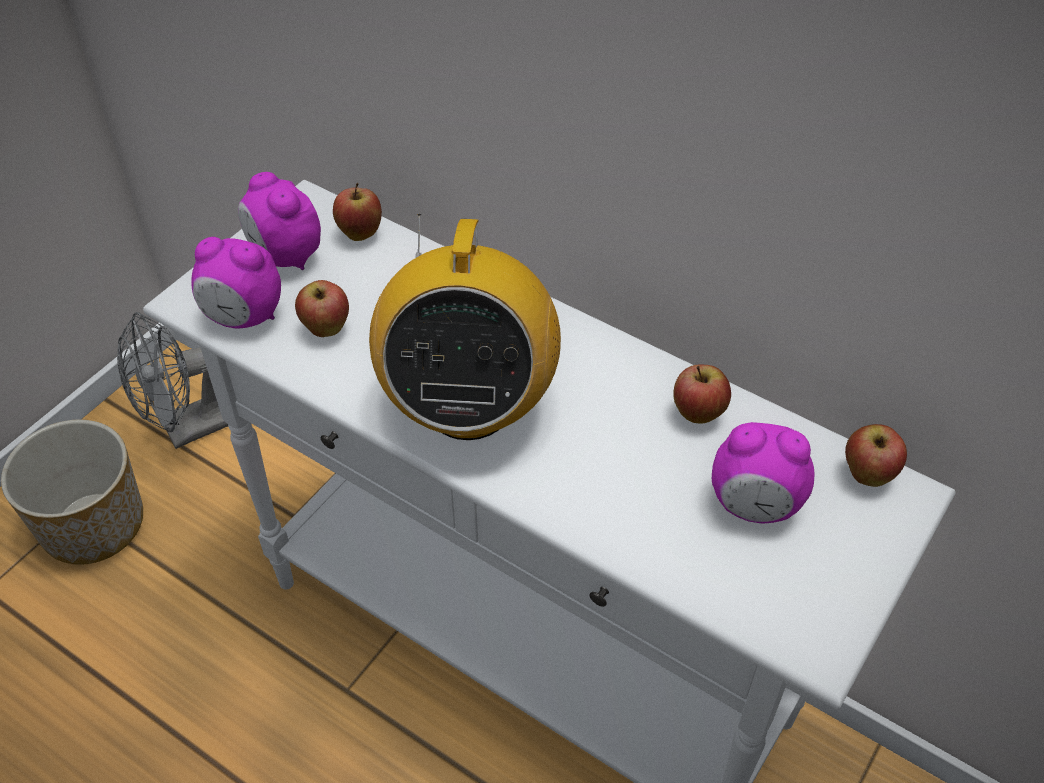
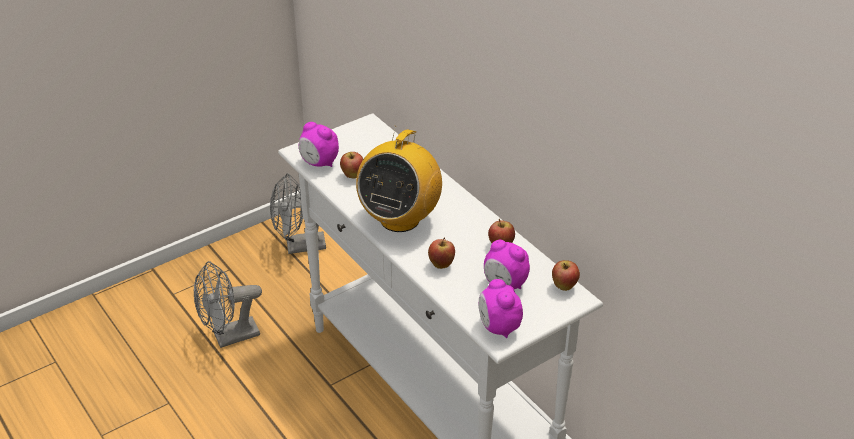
camera: 20 degrees right, 10 degrees down
(92, 524) = (234, 278): planter -> none
(125, 648) = (229, 337): none -> grey fan
(285, 256) = (348, 143): alarm clock -> alarm clock (498, 327)
(360, 234) = (387, 141): apple -> apple (441, 265)

